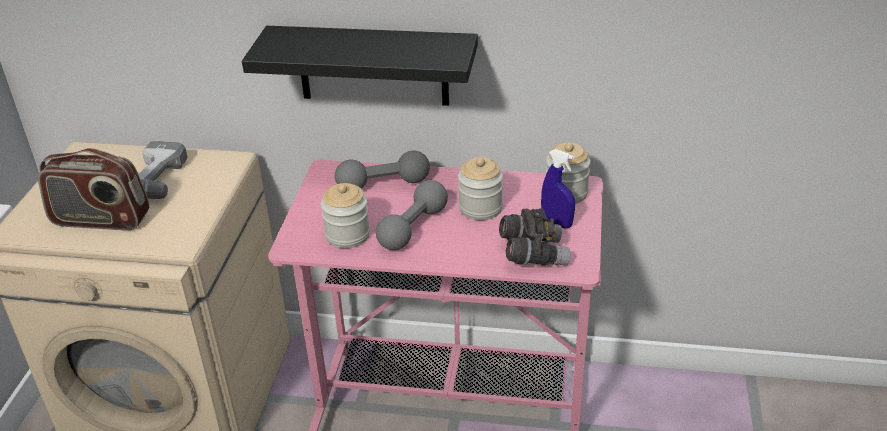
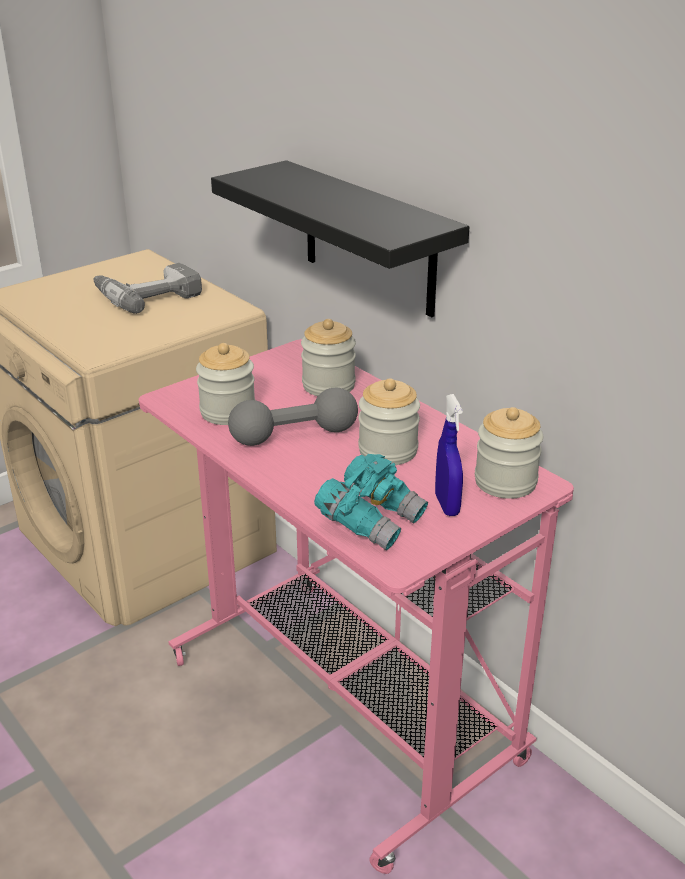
camera: 40 degrees right, 5 degrees down
(100, 220) = (73, 311): radio -> none
(383, 184) = (328, 385): grey dumbbell -> jar
(532, 254) = (371, 521): grey binoculars -> turquoise binoculars

